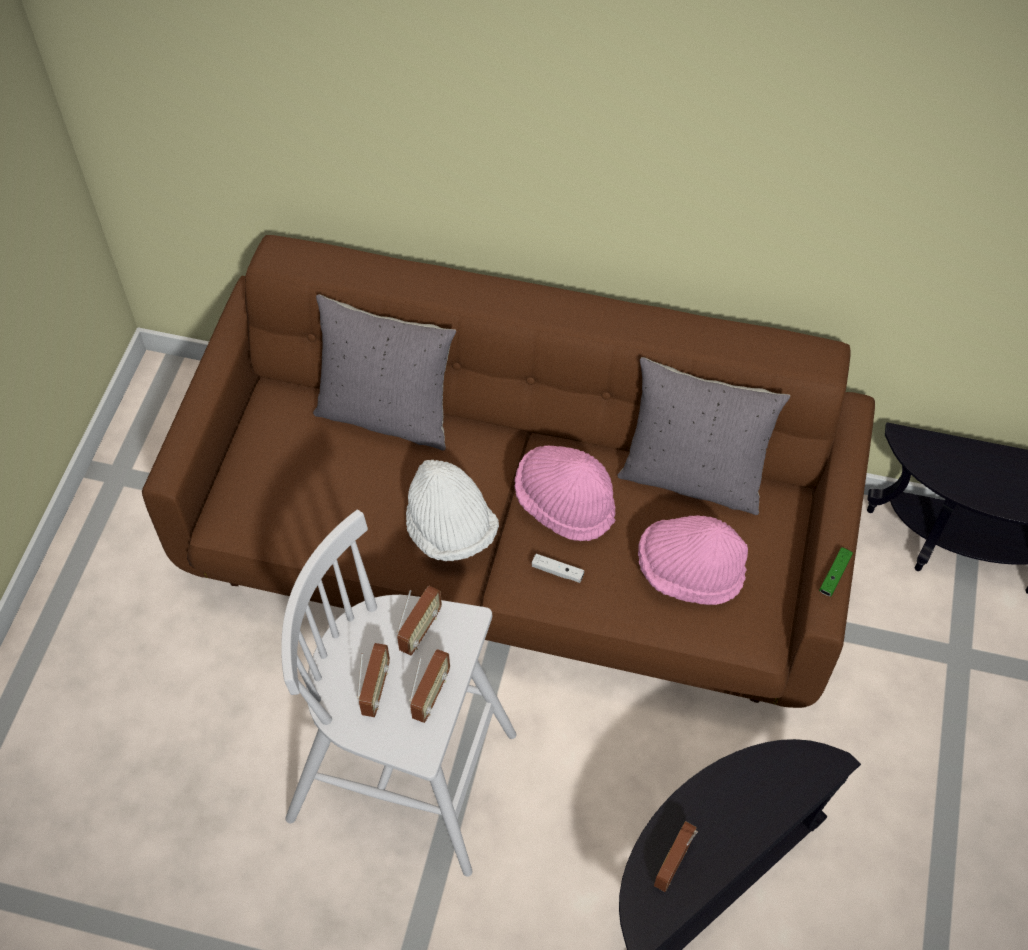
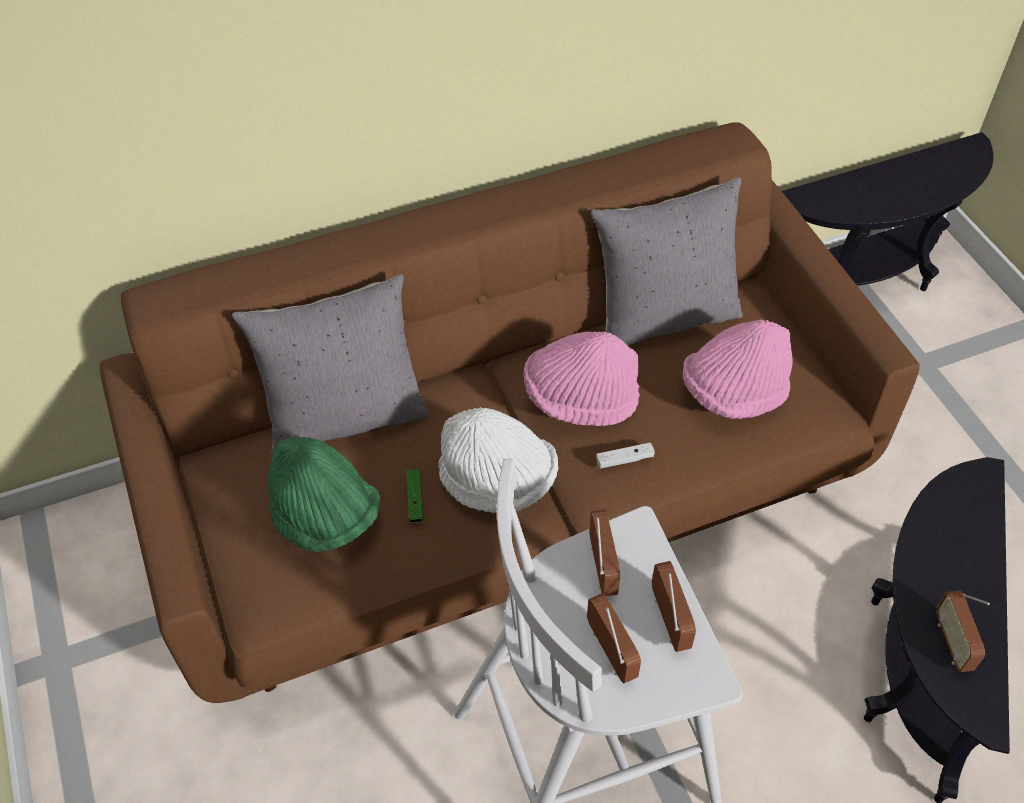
camera: 35 degrees left, 5 degrees down
(313, 481) = (325, 516): none -> green hat
(834, 575) = (867, 316): green game controller -> green game controller (415, 500)

